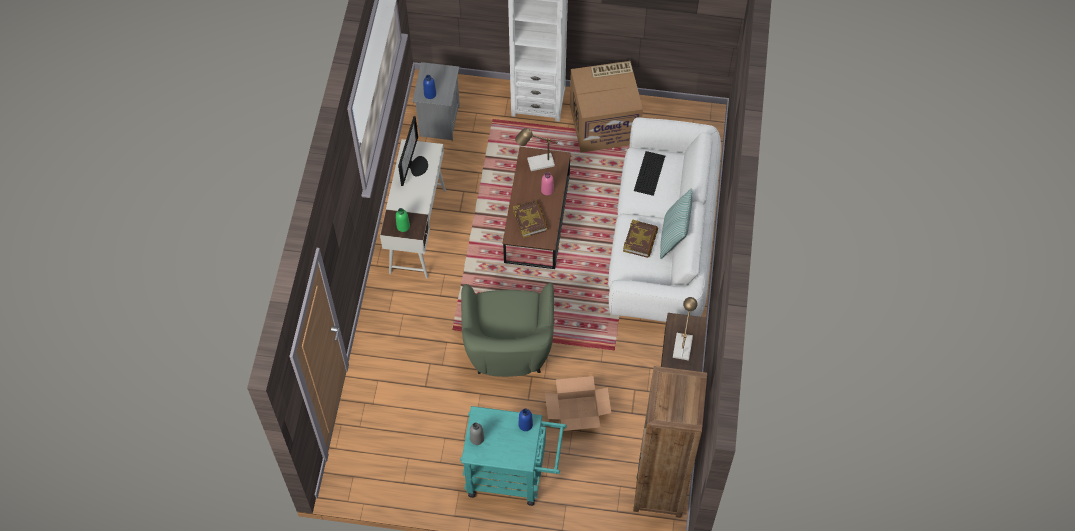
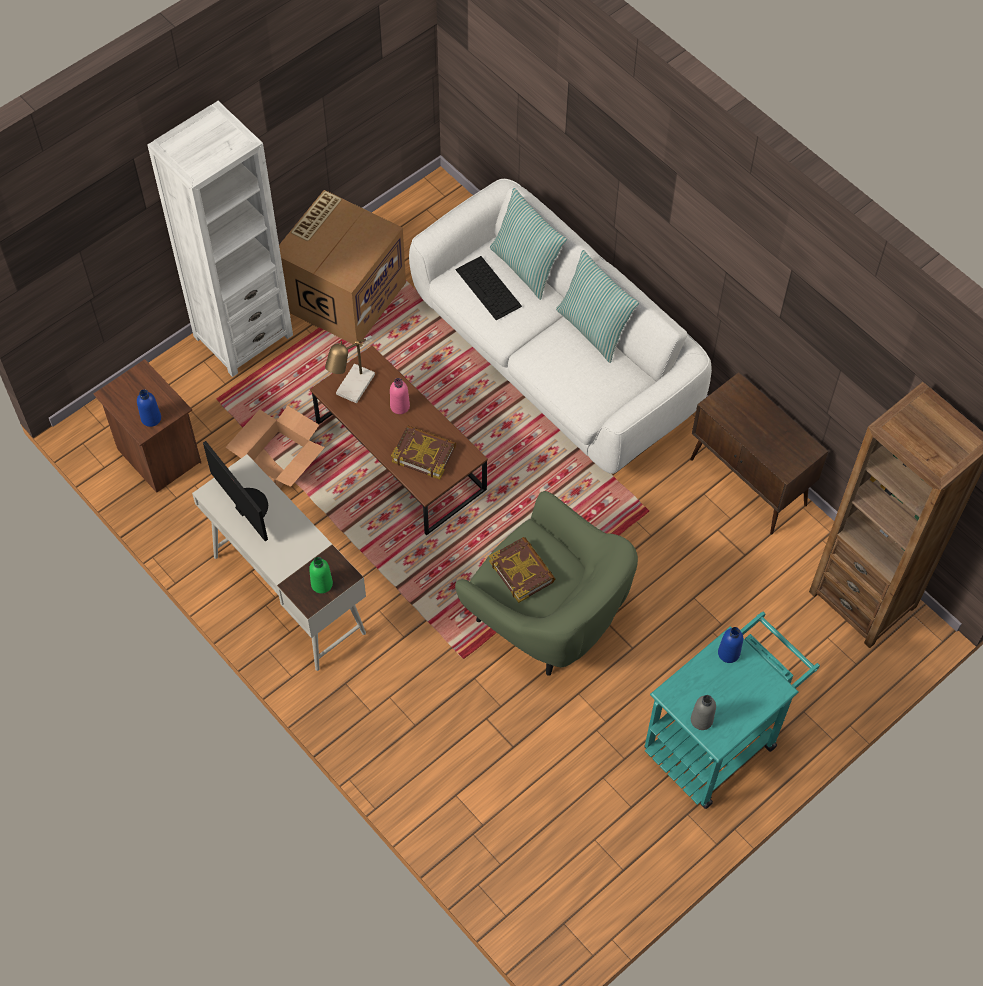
camera: 50 degrees left, 0 degrees up
(438, 121) = (157, 456): grey nightstand -> brown nightstand
(577, 411) = (693, 608): cardboard box -> cardboard box (277, 461)
(640, 240) = (568, 363): book -> book (522, 571)
(680, 180) = (526, 266): none -> pillow
(682, 343) = (750, 419): table lamp -> none

